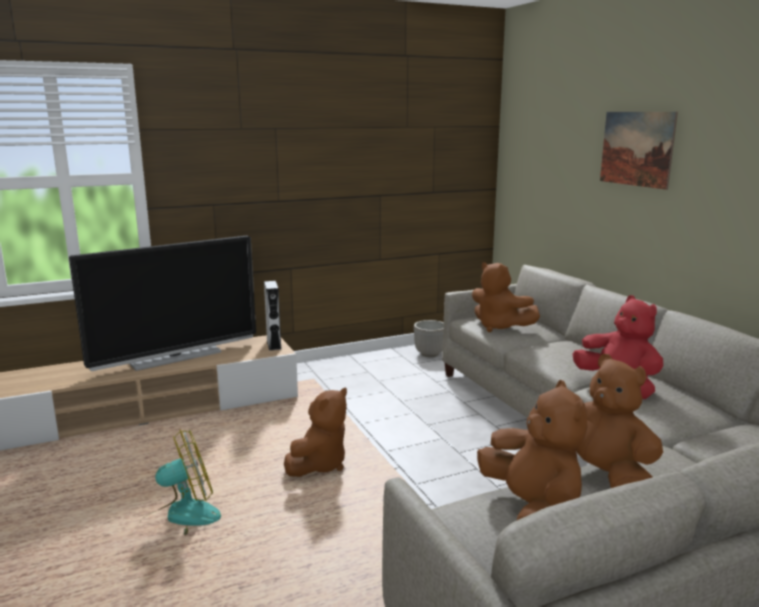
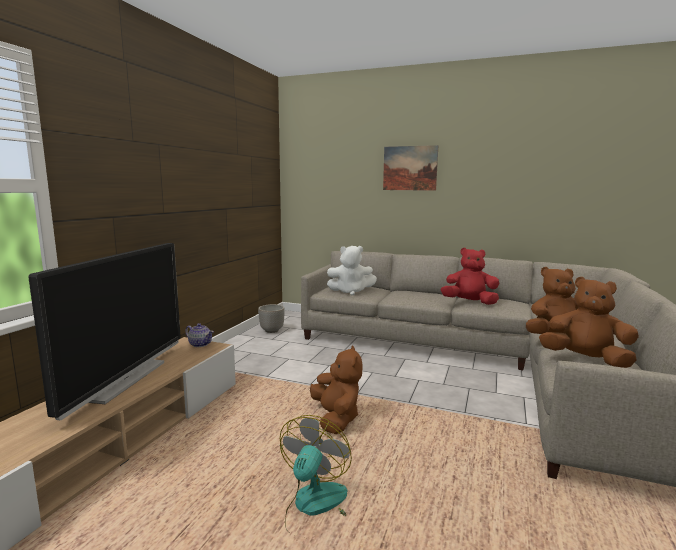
camera: 45 degrees left, 5 degrees down
(274, 344) = (200, 344): grey speaker -> teapot
(499, 327) = (350, 292): brown plush toy -> white plush toy

